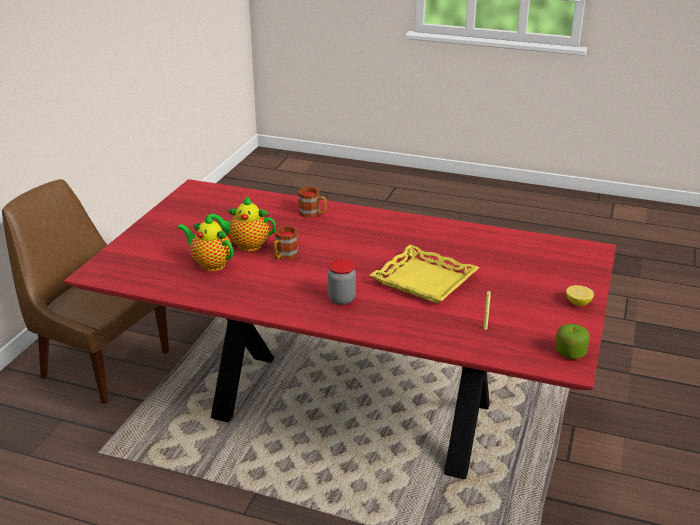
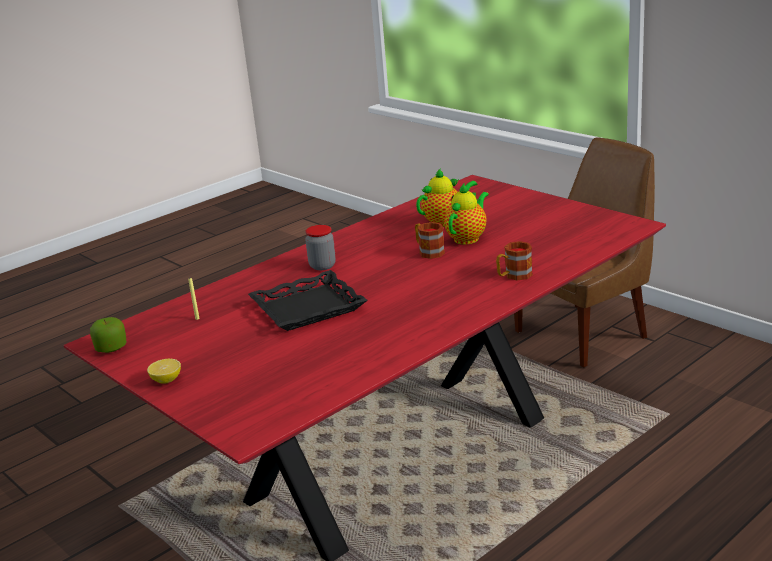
camera: 120 degrees right, 5 degrees down
(423, 281) = (308, 308): yellow tray -> black tray

